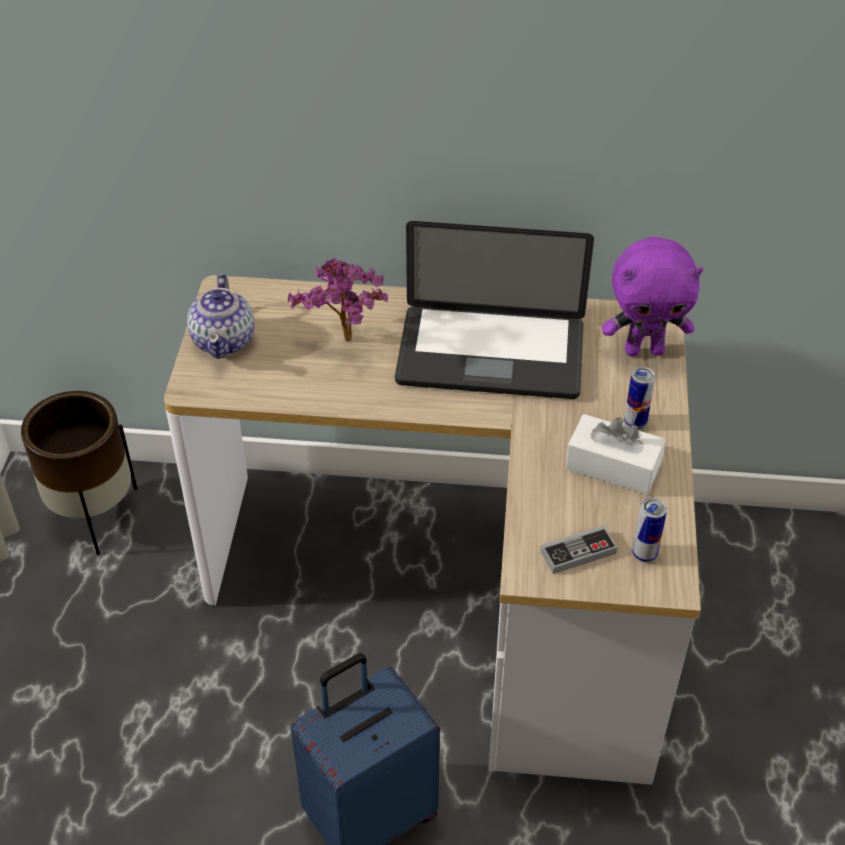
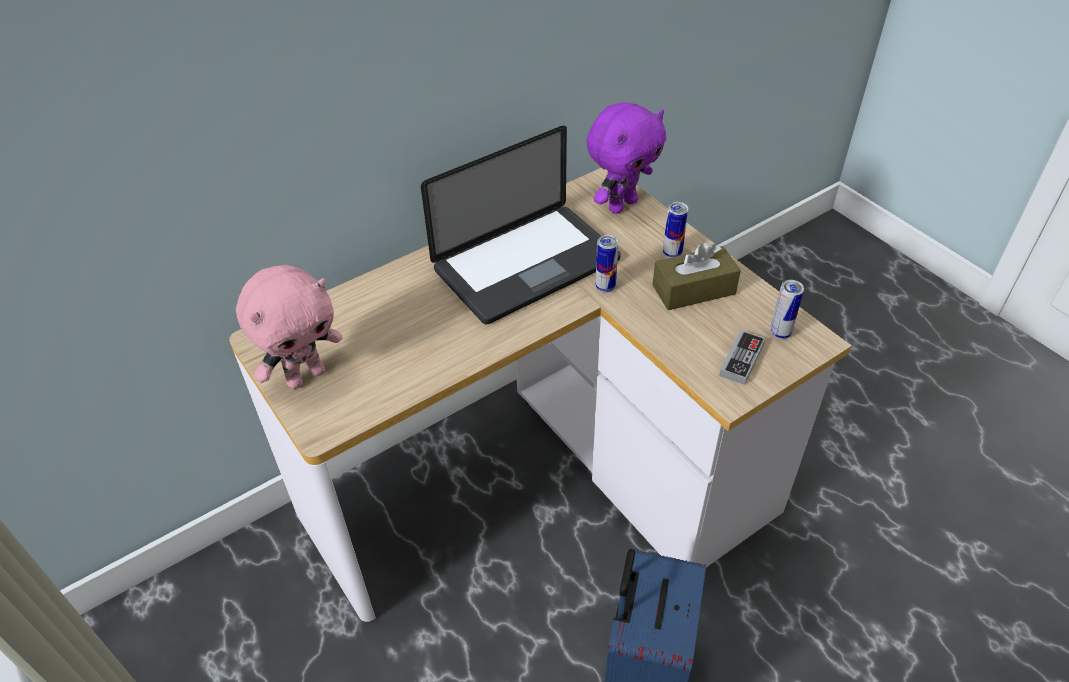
camera: 40 degrees left, 0 degrees up
(95, 515) = (197, 623): brown planter -> none
(224, 340) = (306, 375): teapot -> pink plush toy
(347, 345) = (412, 320): potted plant -> none
(535, 415) = (605, 287): none -> can
(613, 466) = (693, 289): white tissue box -> brown tissue box

